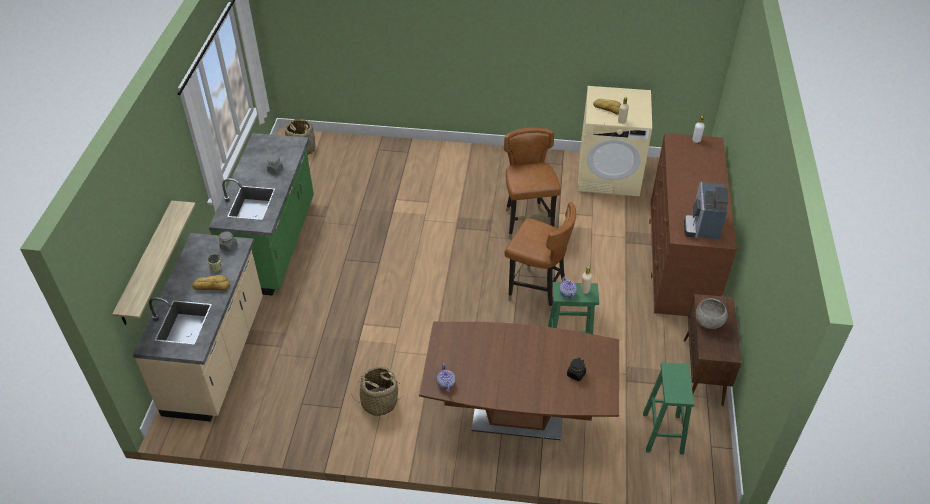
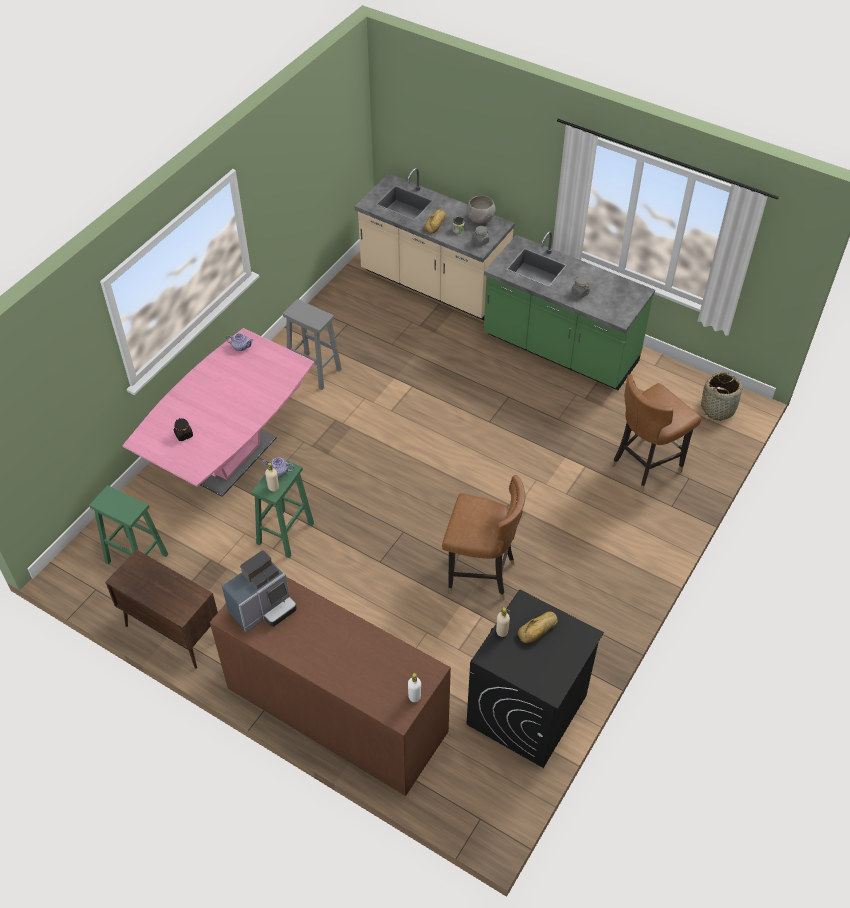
camera: 115 degrees right, 5 degrees up
(147, 263) = (450, 163): shelf -> none
(379, 402) = (315, 371): basket -> grey stool
(517, 417) = (232, 458): brown dining table -> pink dining table
(536, 291) = (370, 537): brown chair -> brown chair (645, 465)
(609, 175) = (526, 710): beige washing machine -> black washing machine
(702, 226) = (263, 609): coffee machine -> coffee machine turned 105 degrees clockwise
(708, 322) = (169, 583): grey bowl -> grey bowl (480, 219)

